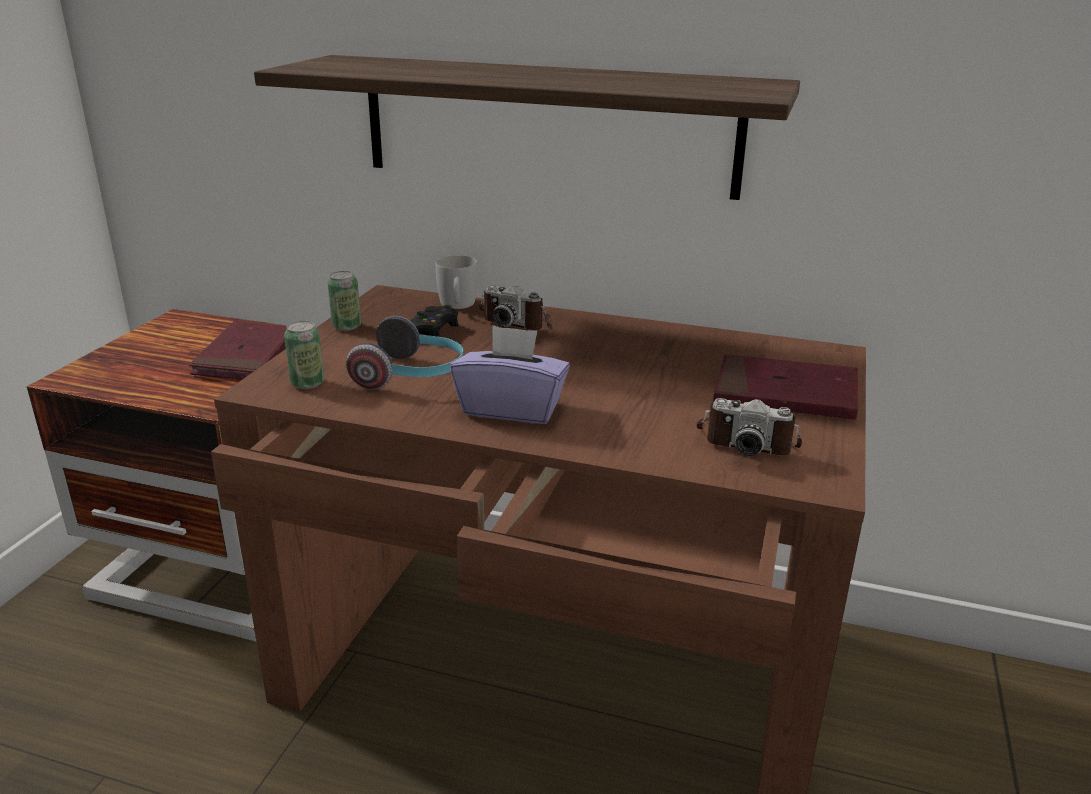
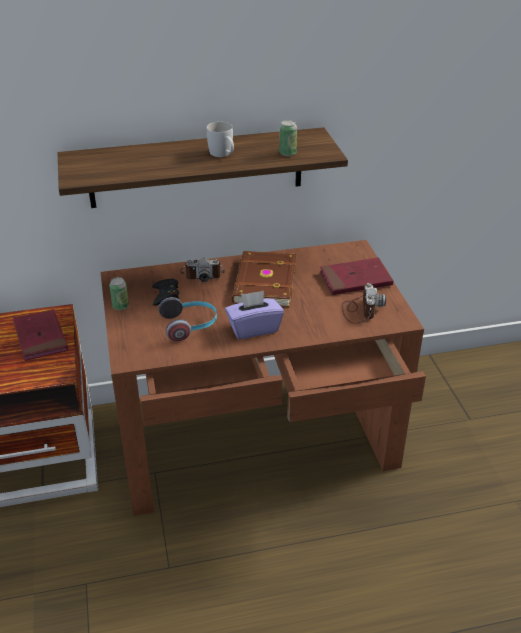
camera: 30 degrees left, 10 degrees up
(307, 383) = (145, 348): can -> can (287, 153)
(457, 306) = (161, 273): white mug -> white mug (223, 154)
(604, 355) = (263, 282): none -> brown book
(746, 440) = (360, 310): camera -> camera turned 75 degrees counterclockwise

